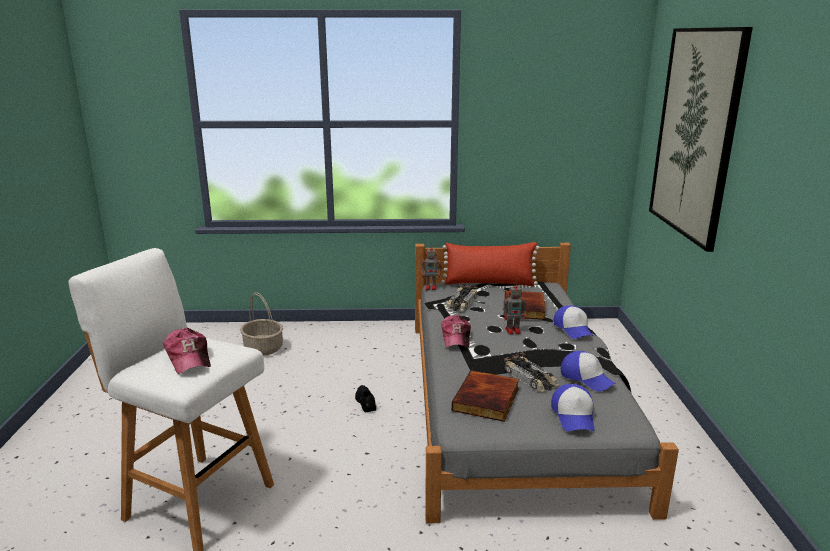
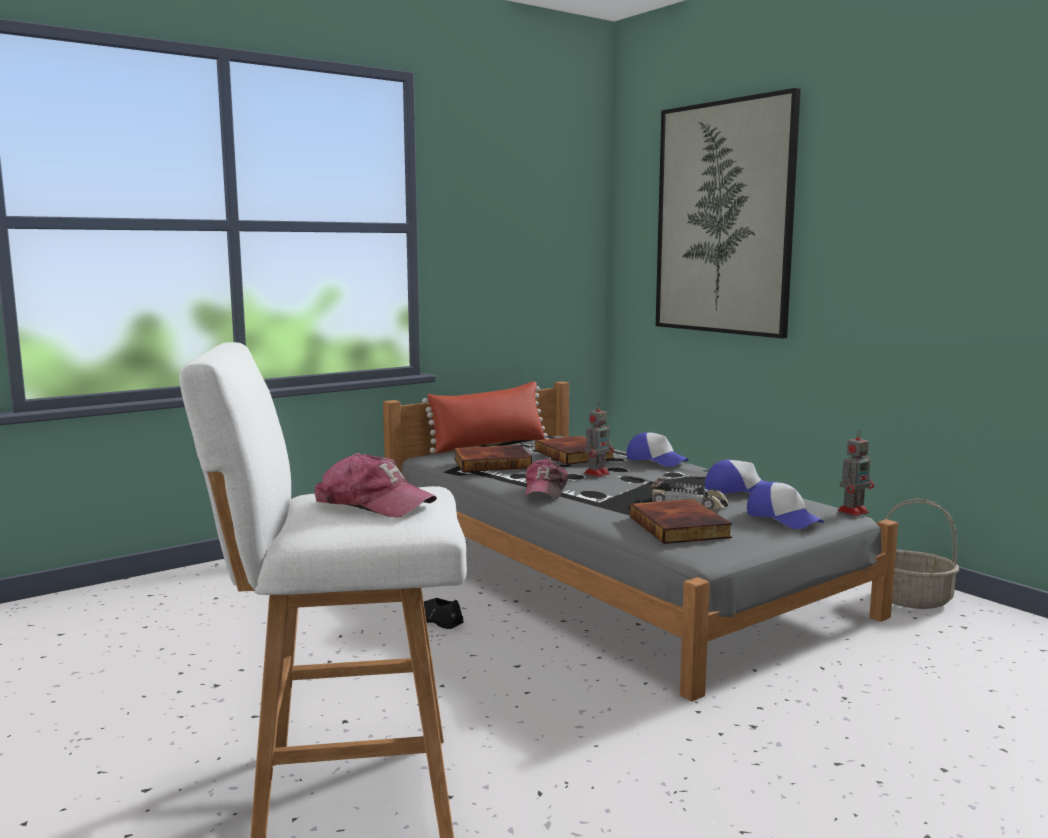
camera: 35 degrees left, 10 degrees down
(264, 348) = (177, 606): basket -> basket (912, 599)
(431, 287) = (423, 459): toy robot -> toy robot (854, 511)
(456, 338) = (545, 490): cap -> cap turned 45 degrees clockwise
(461, 302) = (492, 463): toy car -> book

